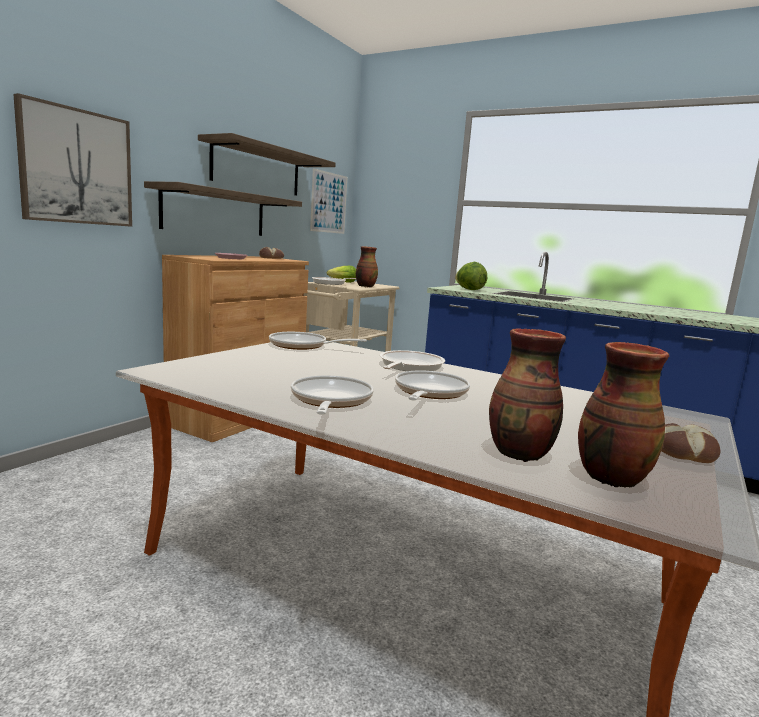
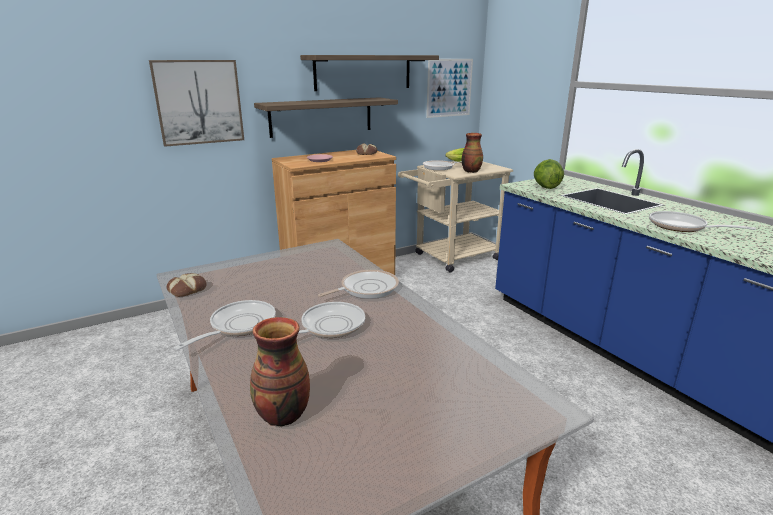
camera: 30 degrees right, 10 degrees up
(303, 346) = (317, 253): frying pan -> frying pan (682, 227)
(609, 477) = (308, 461): vase -> none
(681, 451) = (434, 450): bread -> bread (187, 289)

